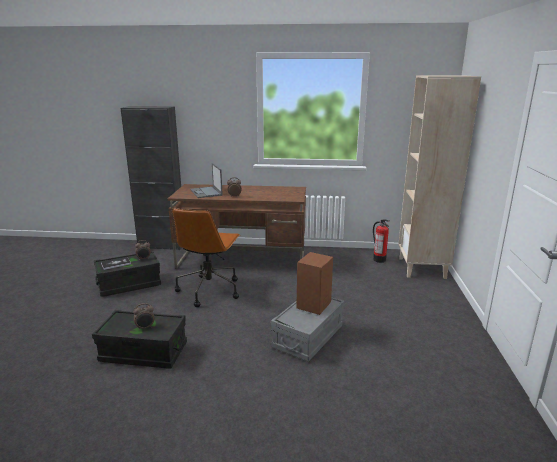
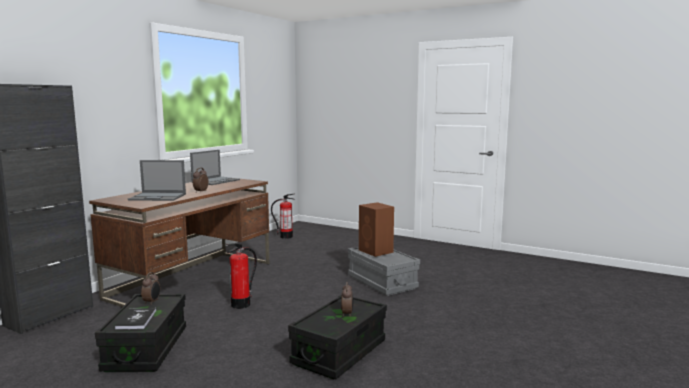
camera: 65 degrees left, 10 degrees down
(209, 290) = (241, 305): brown office chair -> fire extinguisher
(282, 190) = (216, 181): none -> laptop
(422, 268) = (320, 230): beige bookcase -> none

